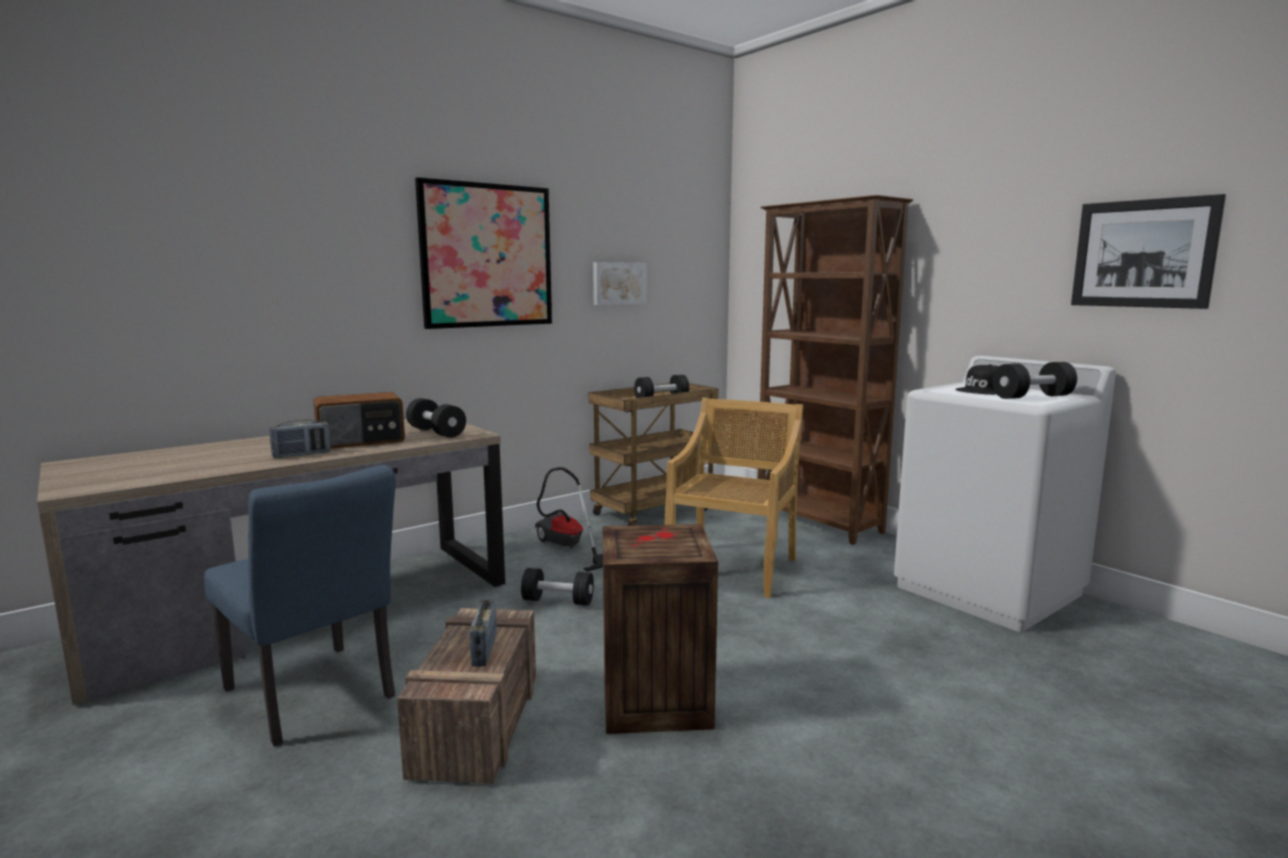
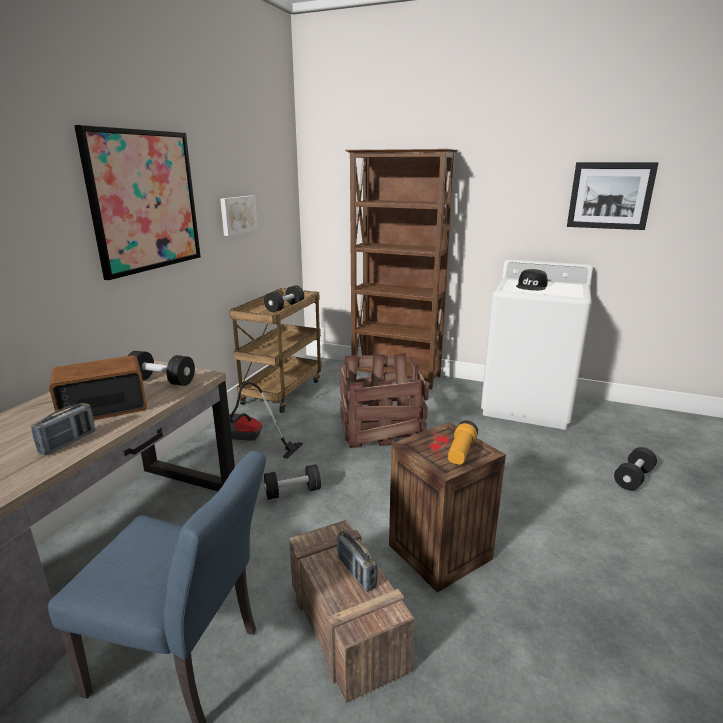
camera: 30 degrees left, 10 degrees up
(361, 441) = (103, 408): radio -> radio turned 150 degrees counterclockwise
(666, 548) = (461, 452): none -> flashlight
(733, 568) = (381, 427): beige chair -> crate
(1032, 397) = (564, 289): black dumbbell -> black dumbbell (633, 478)

